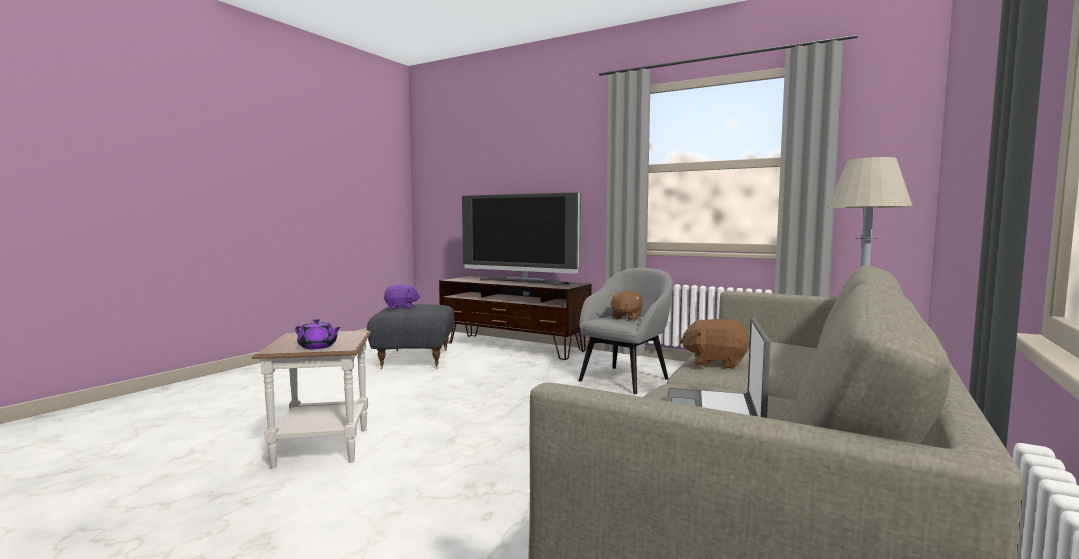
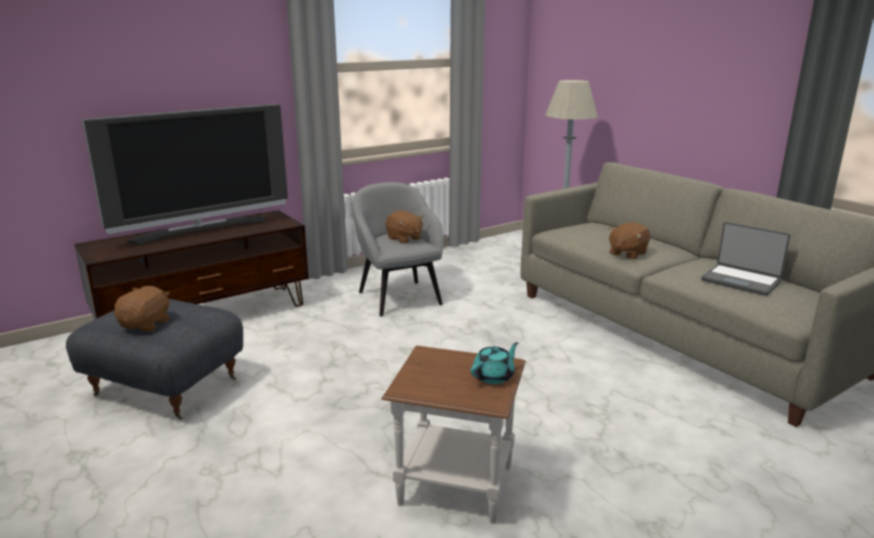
camera: 65 degrees left, 15 degrees up
(318, 347) = (494, 376): purple teapot -> turquoise teapot
(401, 308) = (146, 324): purple plush toy -> brown plush toy

